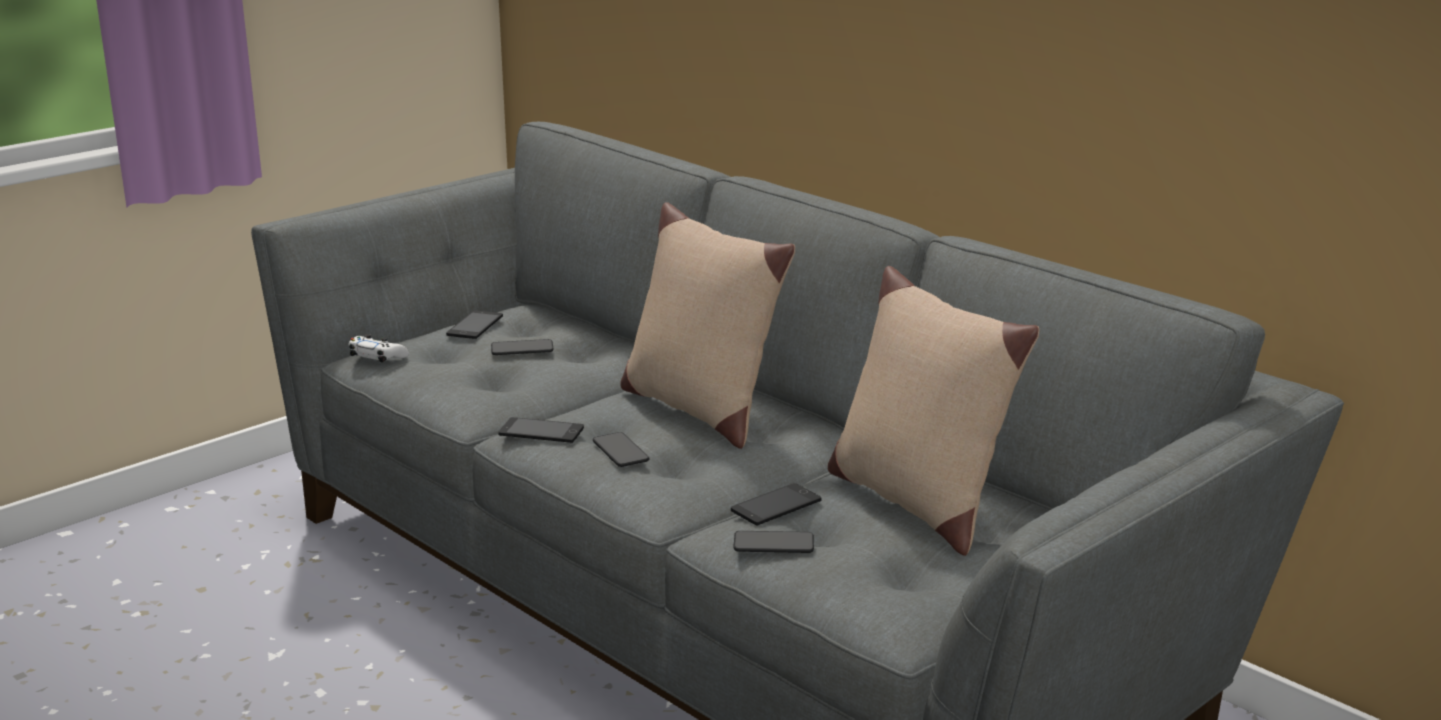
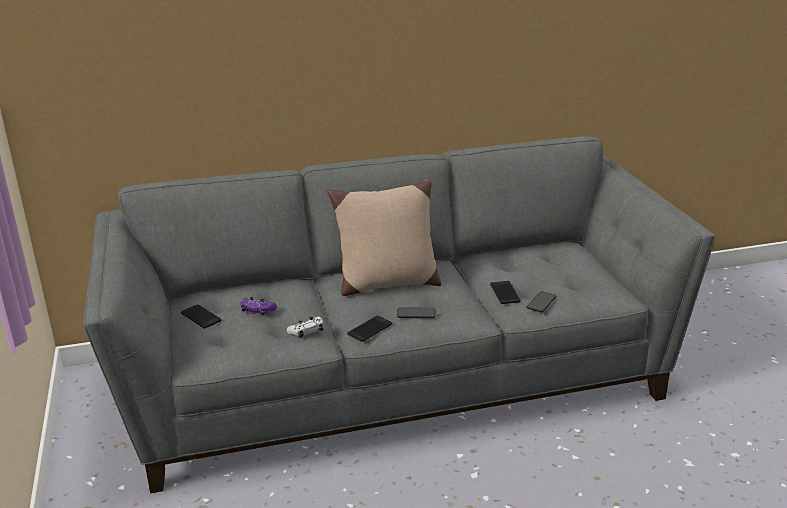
camera: 60 degrees left, 5 degrees up
(377, 356) = (207, 356): white game controller -> white game controller (306, 331)
(522, 349) = (257, 310): phone -> purple game controller
(917, 502) = (526, 264): beige pillow -> none

